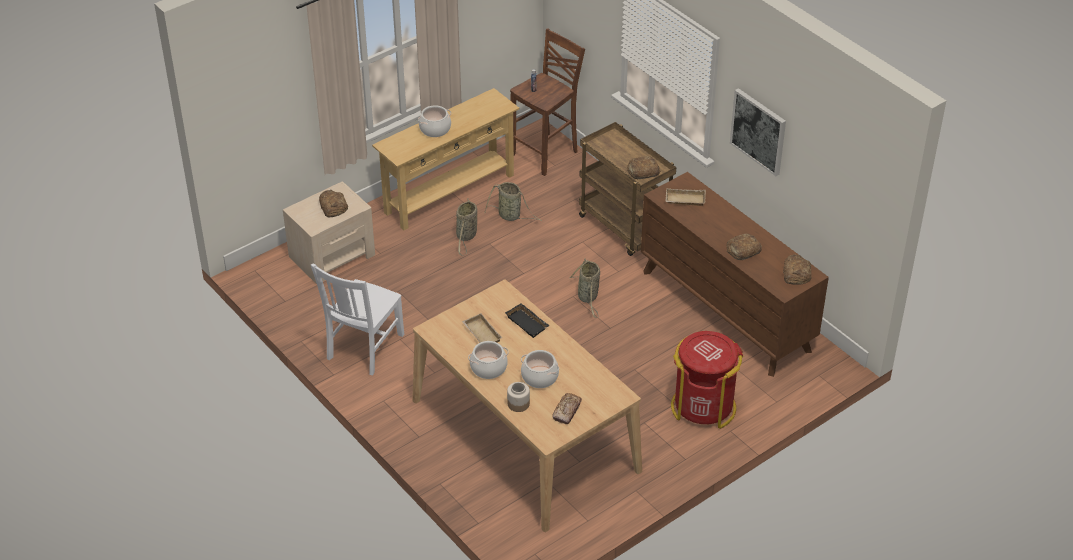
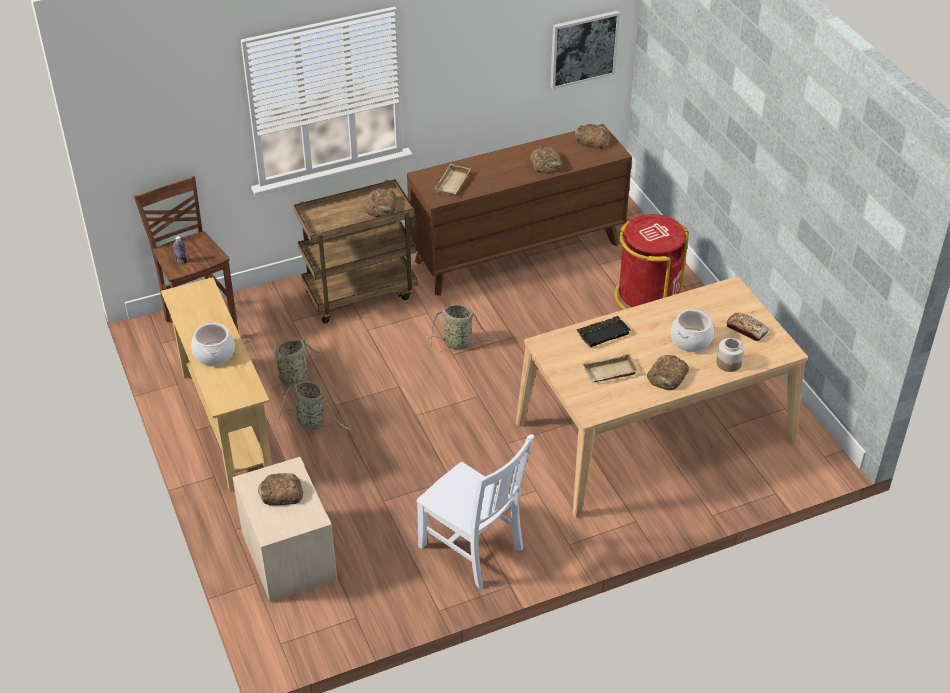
camera: 75 degrees left, 0 degrees up
(488, 368) = (667, 376): cooking pot -> bread
(759, 131) = (467, 64): picture -> picture (583, 48)

